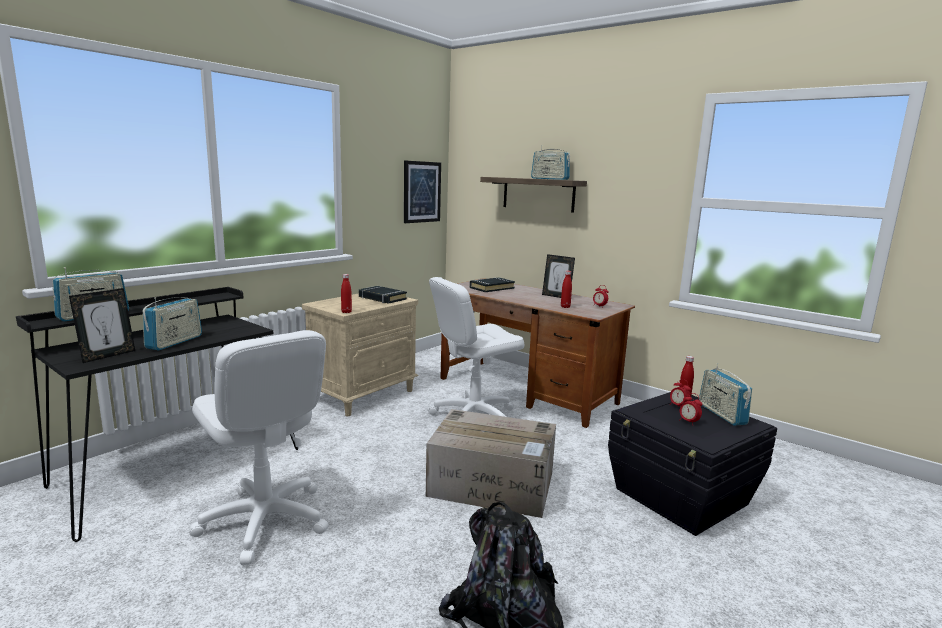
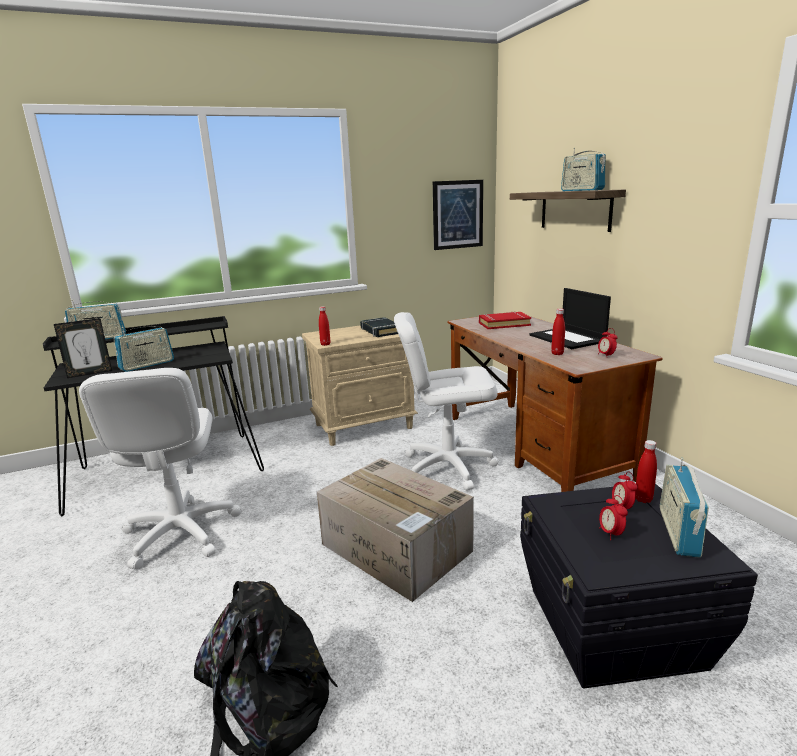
camera: 30 degrees right, 5 degrees up
(491, 288) = (504, 324): black book -> red book
(556, 296) = (568, 338): picture frame -> laptop

